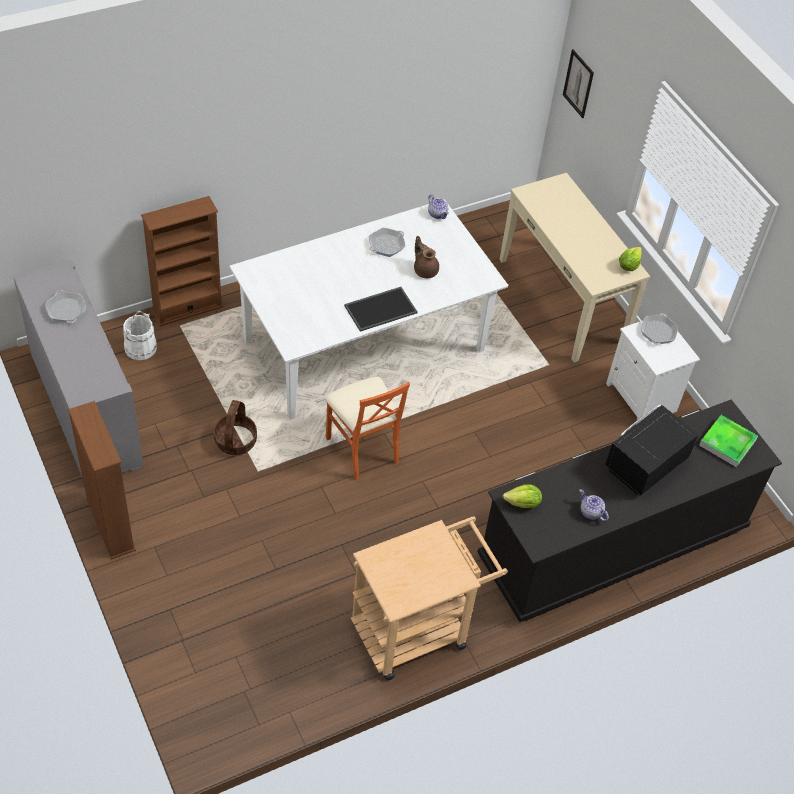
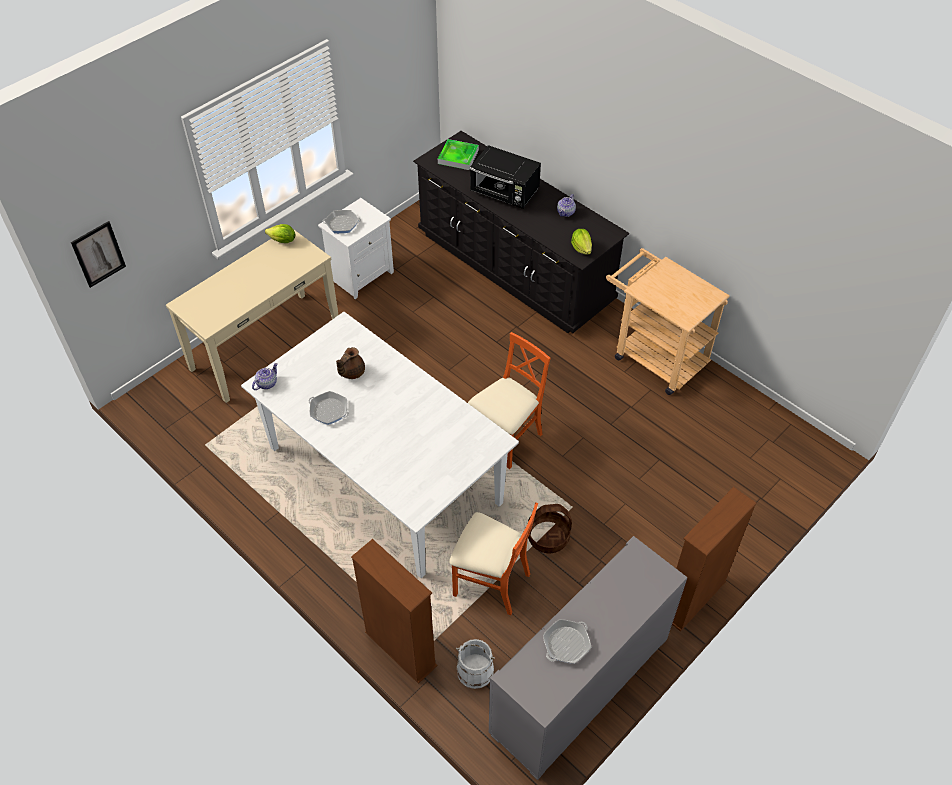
camera: 105 degrees left, 0 degrees up
(213, 384) = (491, 582): none -> orange chair
(381, 308) = (417, 390): tray -> none

